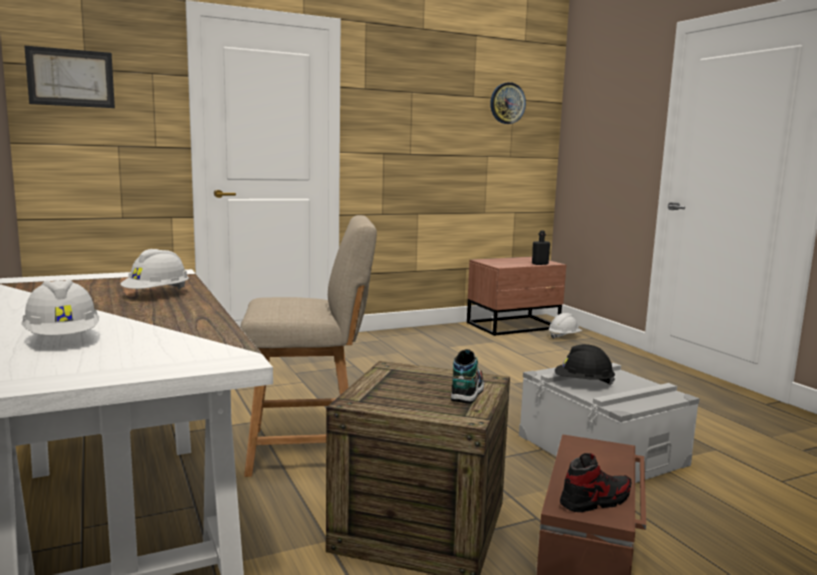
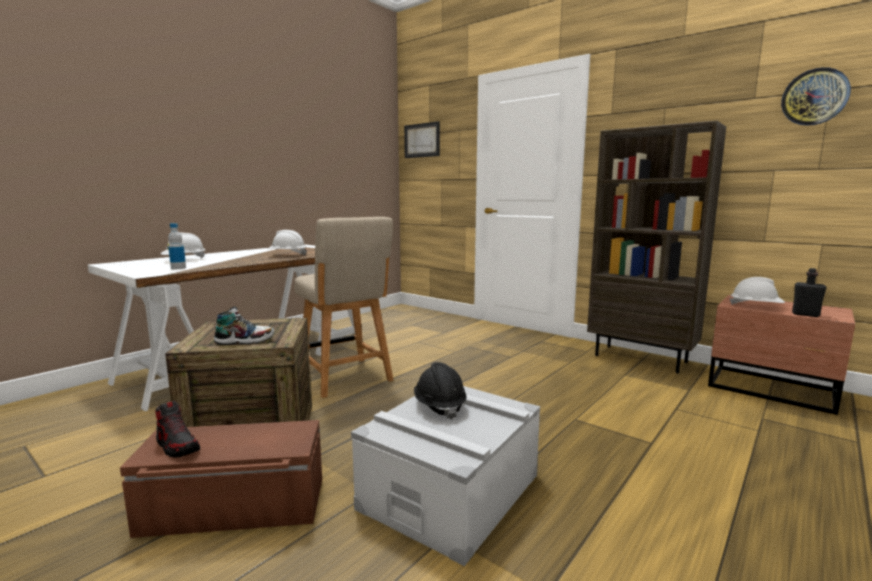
camera: 65 degrees right, 0 degrees up
(188, 344) = (178, 268): none -> bottle
(422, 332) = (641, 358): none -> brown bookcase
(564, 336) = (808, 422): white hard hat -> white hard hat (756, 307)

